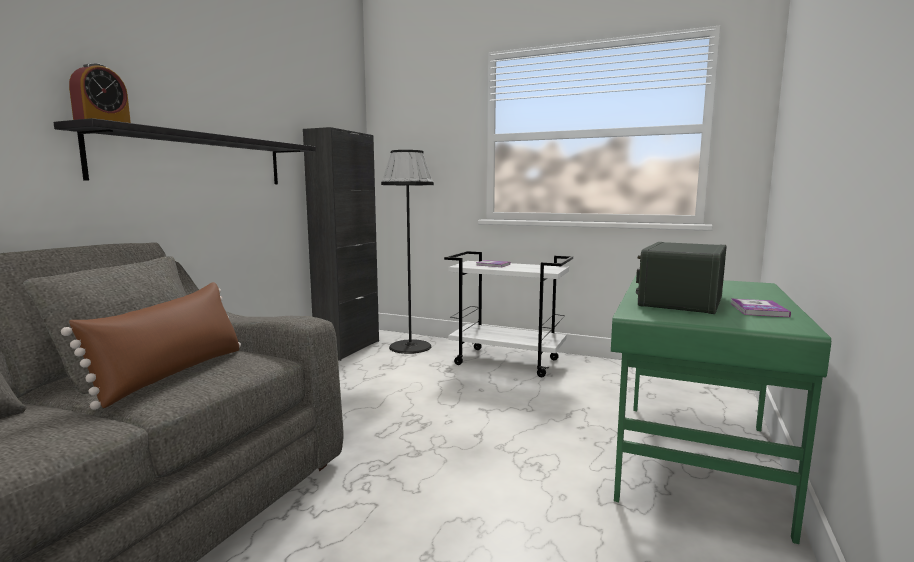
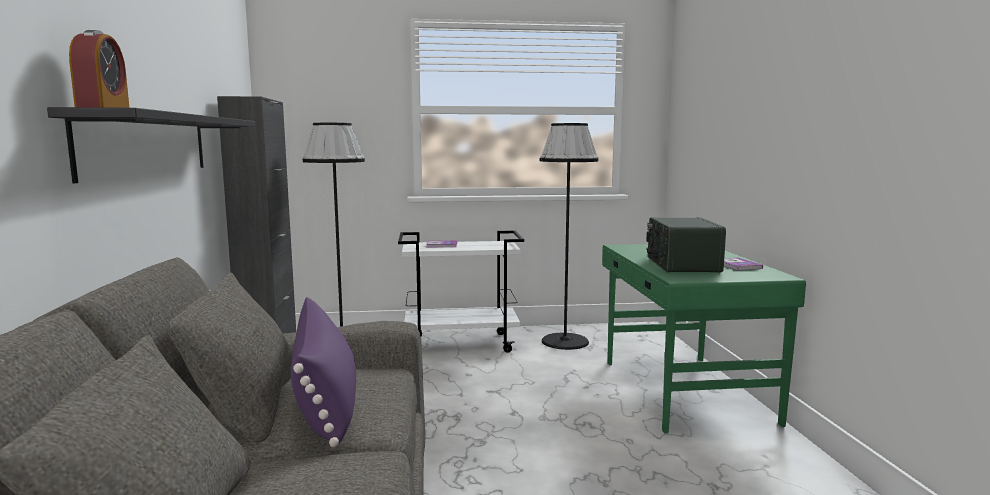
camera: 30 degrees left, 0 degrees up
(173, 374) = (326, 402): brown pillow -> purple pillow
(611, 377) = (565, 341): none -> black floor lamp

